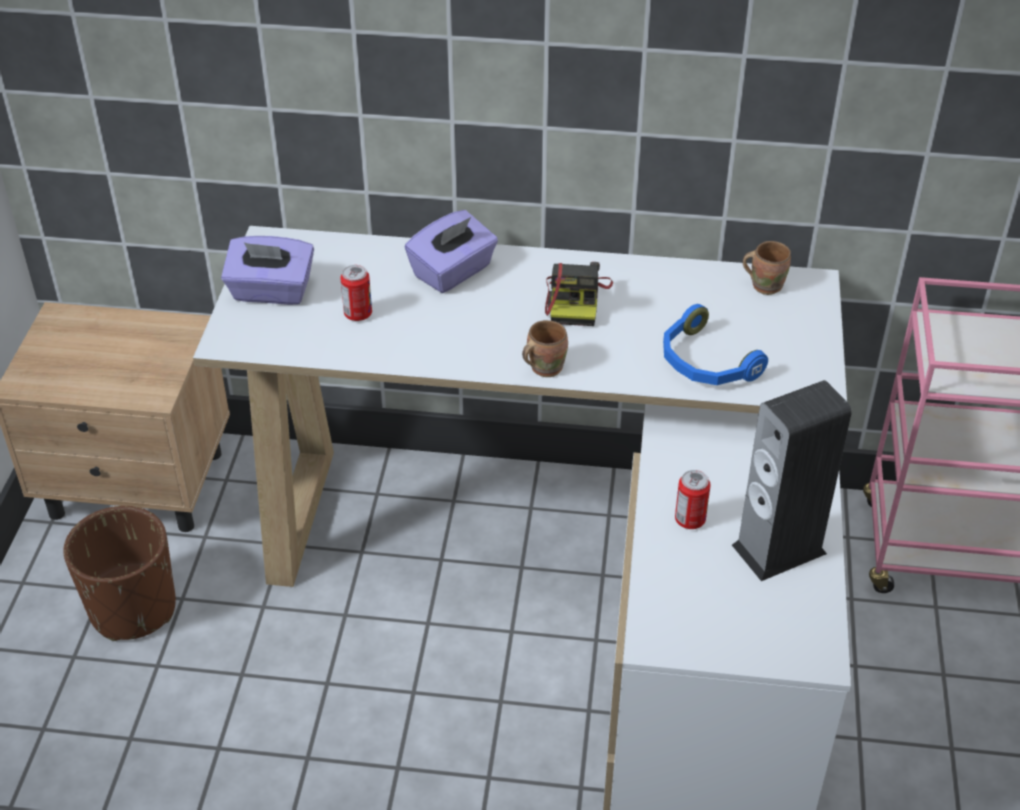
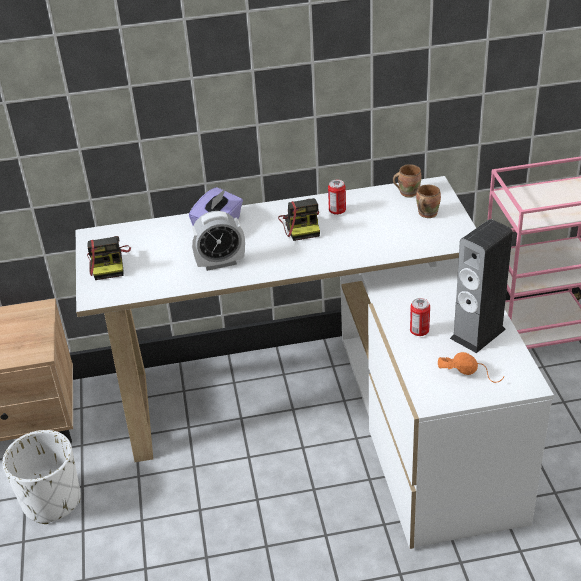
camera: 15 degrees left, 5 degrees down
(133, 609) = (52, 501): brown planter -> white planter
(271, 292) = (109, 263): purple tissue box -> camera
(358, 314) = (171, 263): can -> can (337, 211)
(427, 332) = (220, 263): none -> alarm clock
(543, 367) = (300, 265): brown mug -> brown mug (426, 214)
(704, 363) = (394, 241): blue headphones -> none
(735, 611) = (469, 373): none -> orange headphones

